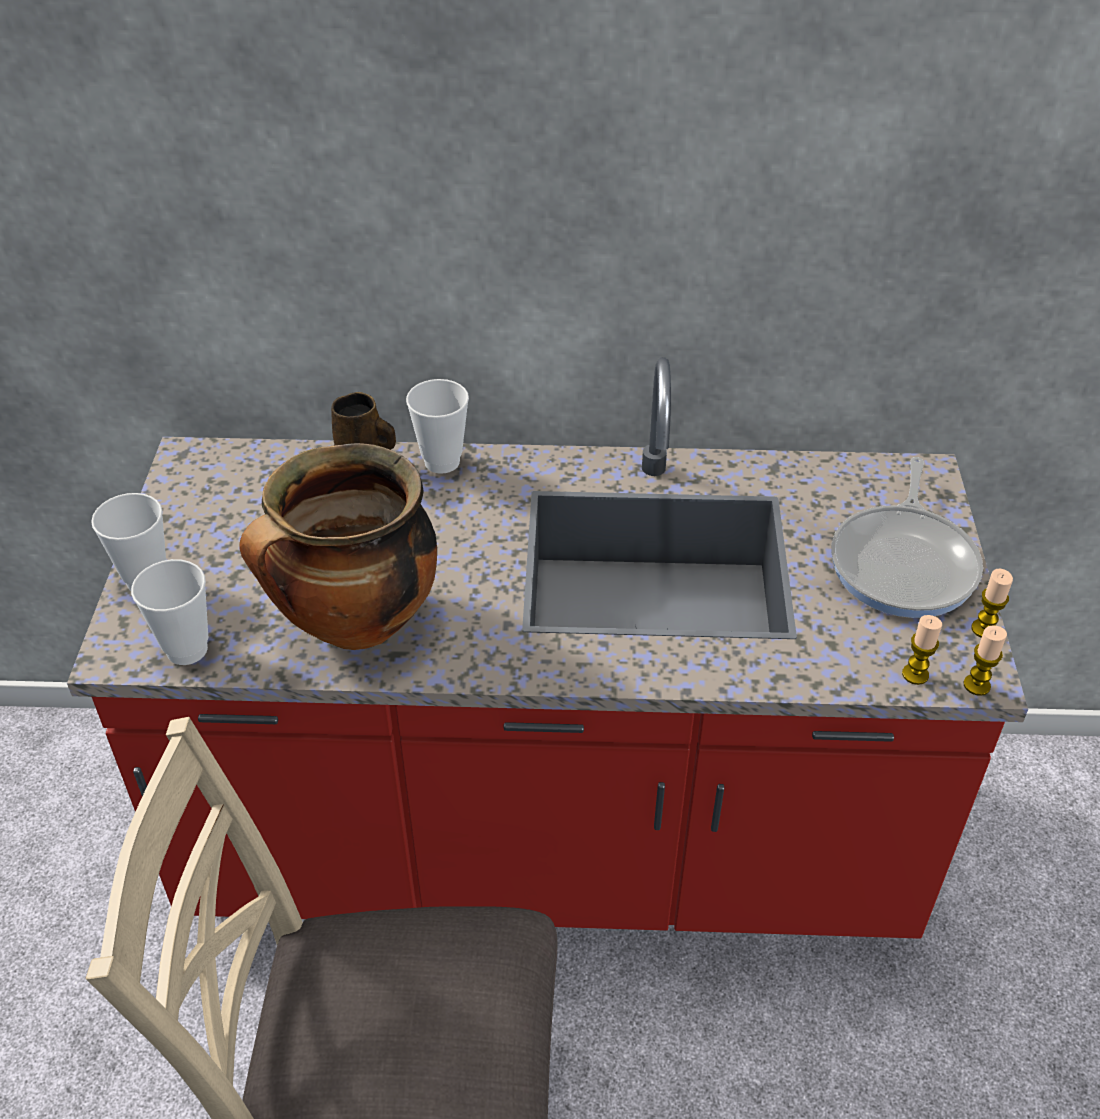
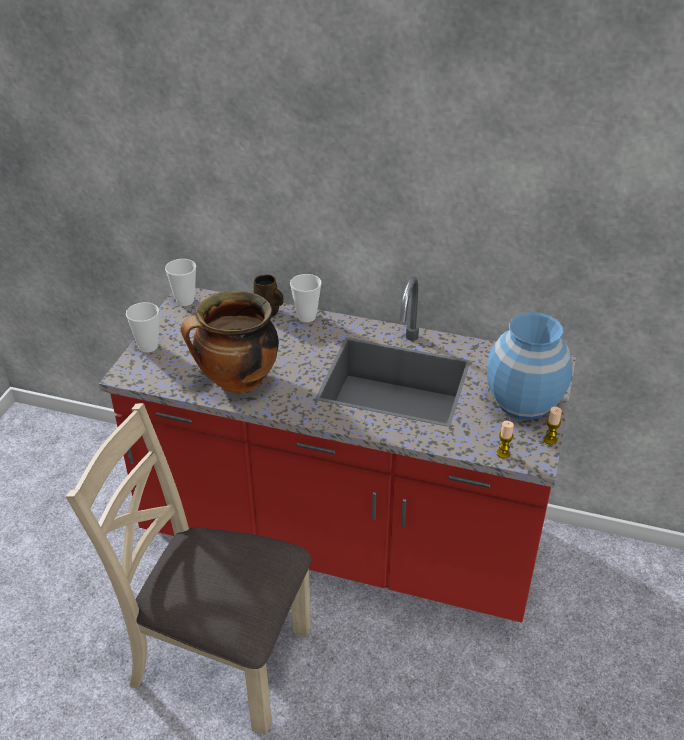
camera: 15 degrees right, 5 degrees down
(187, 649) = (156, 379): cup -> cup (185, 301)
(905, 563) = (523, 402): frying pan -> blue vase
(976, 685) = (533, 464): candle -> none

